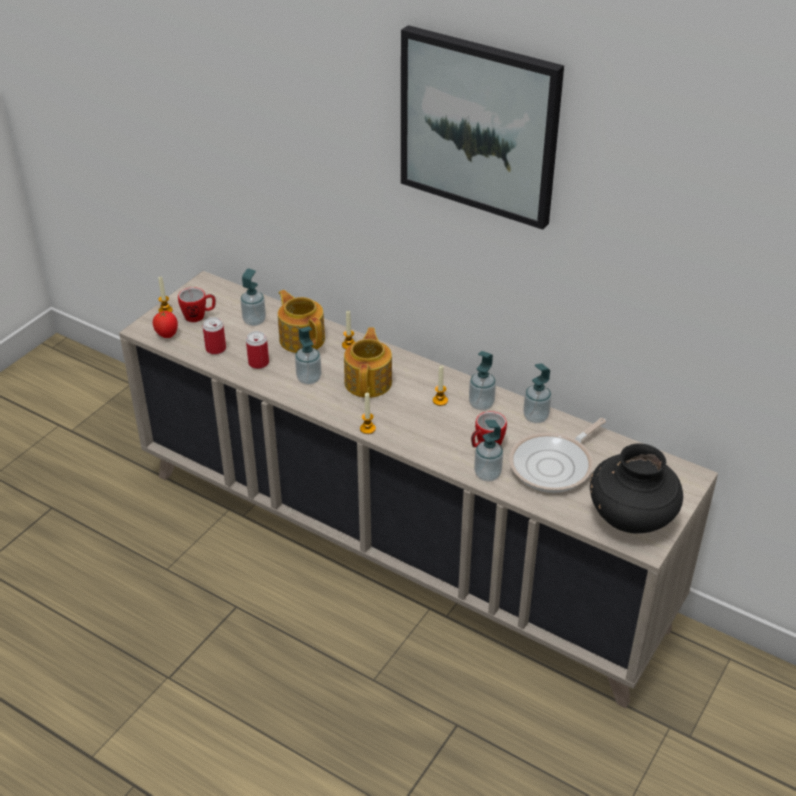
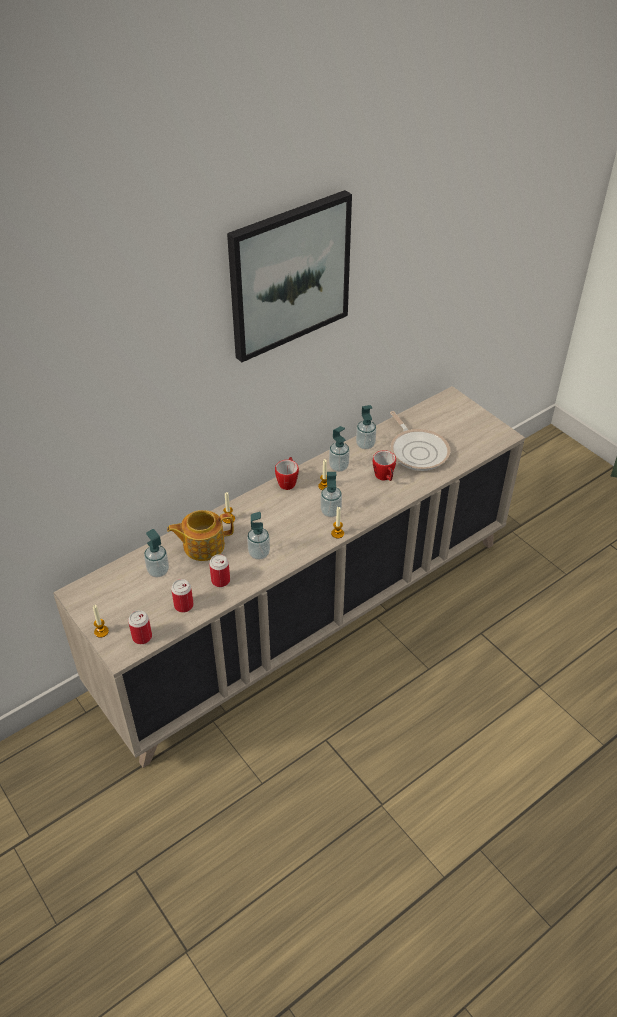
camera: 70 degrees left, 5 degrees up
(167, 335) = (142, 637): tomato -> can
(199, 316) = (126, 608): mug -> mug (288, 481)
(369, 382) = (281, 519): teapot -> none
(487, 474) = (414, 485): soap dispenser -> soap dispenser (330, 511)
(631, 518) = (480, 434): black vase -> none

